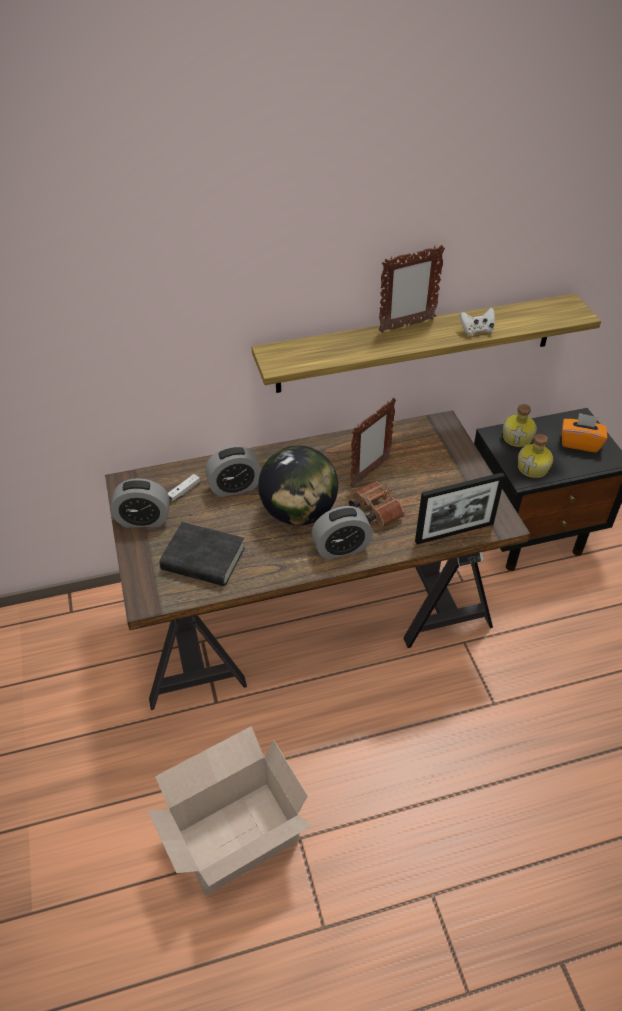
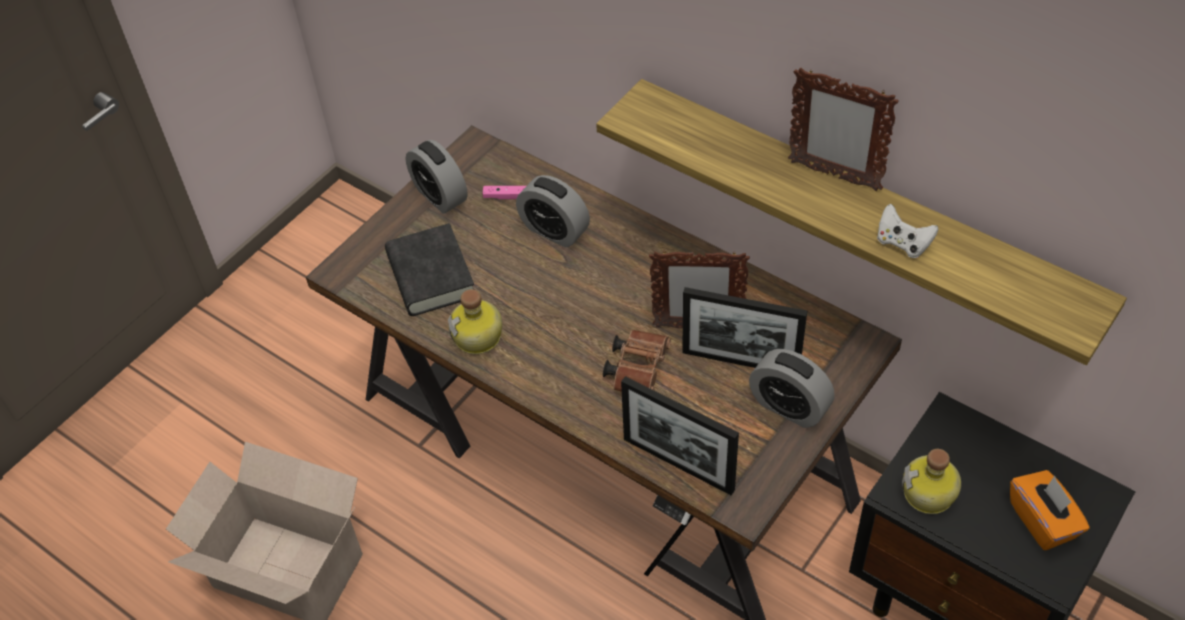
camera: 55 degrees right, 5 degrees up
(184, 491) = (508, 196): white game controller -> pink game controller
(298, 513) = (569, 307): globe -> none
(341, 548) = (552, 376): alarm clock -> alarm clock (789, 406)
(410, 470) = (740, 362): none -> picture frame
(518, 437) = (972, 445): bottle -> bottle (479, 337)

